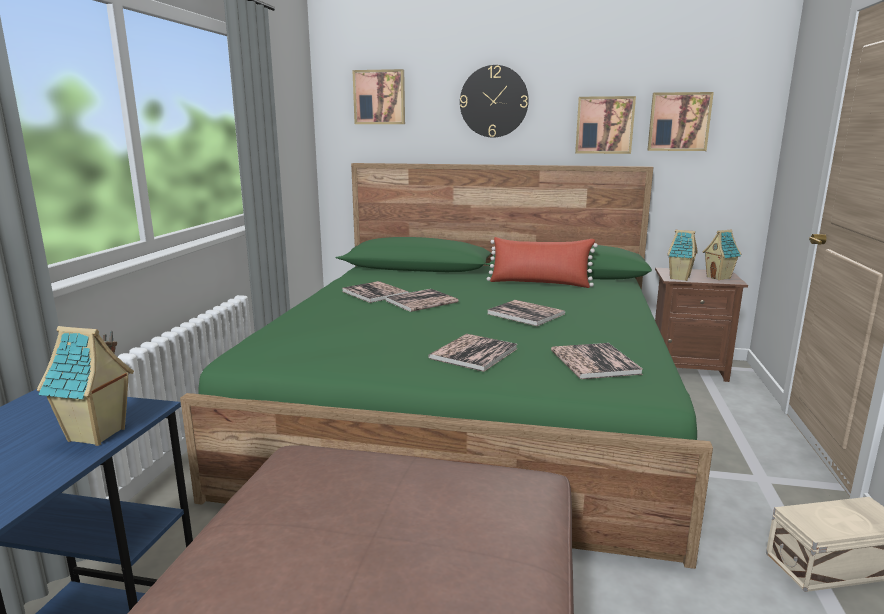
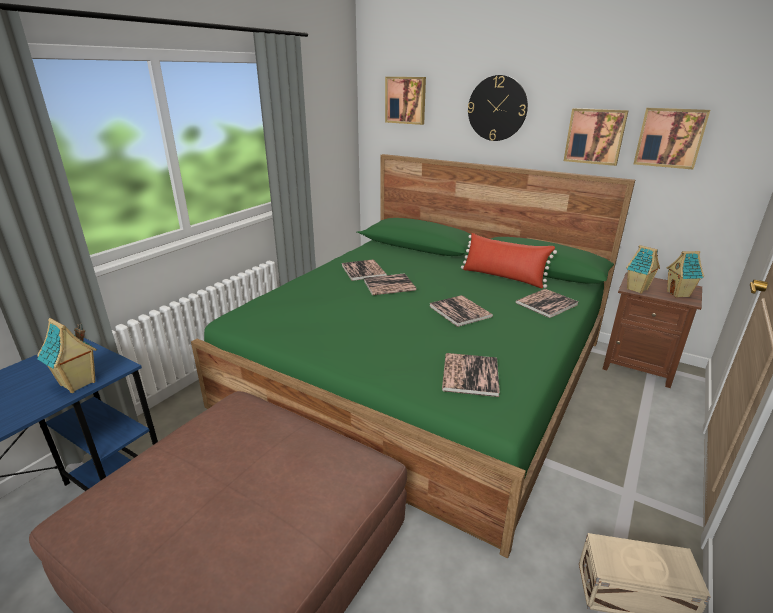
camera: 20 degrees right, 10 degrees up
(473, 353) = (384, 347): book -> book (546, 303)

